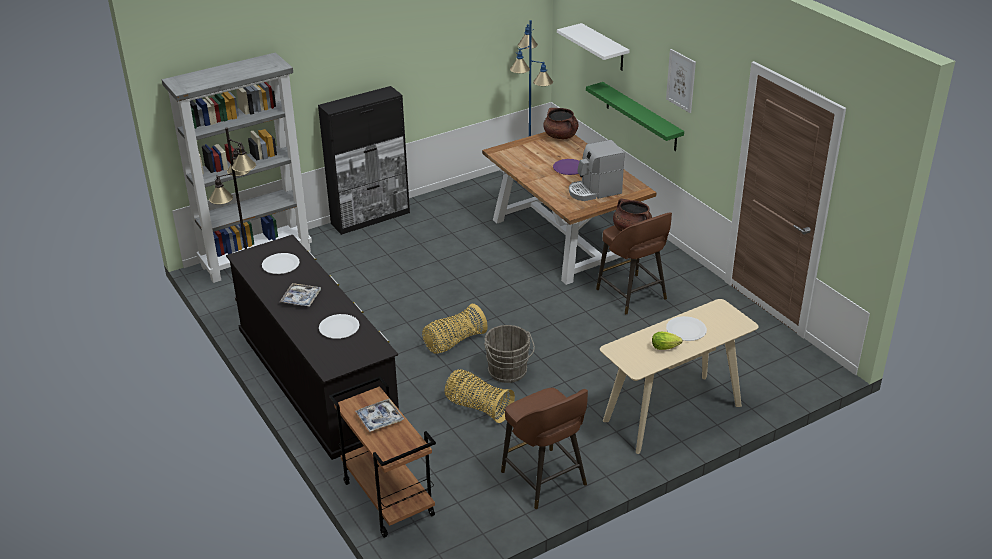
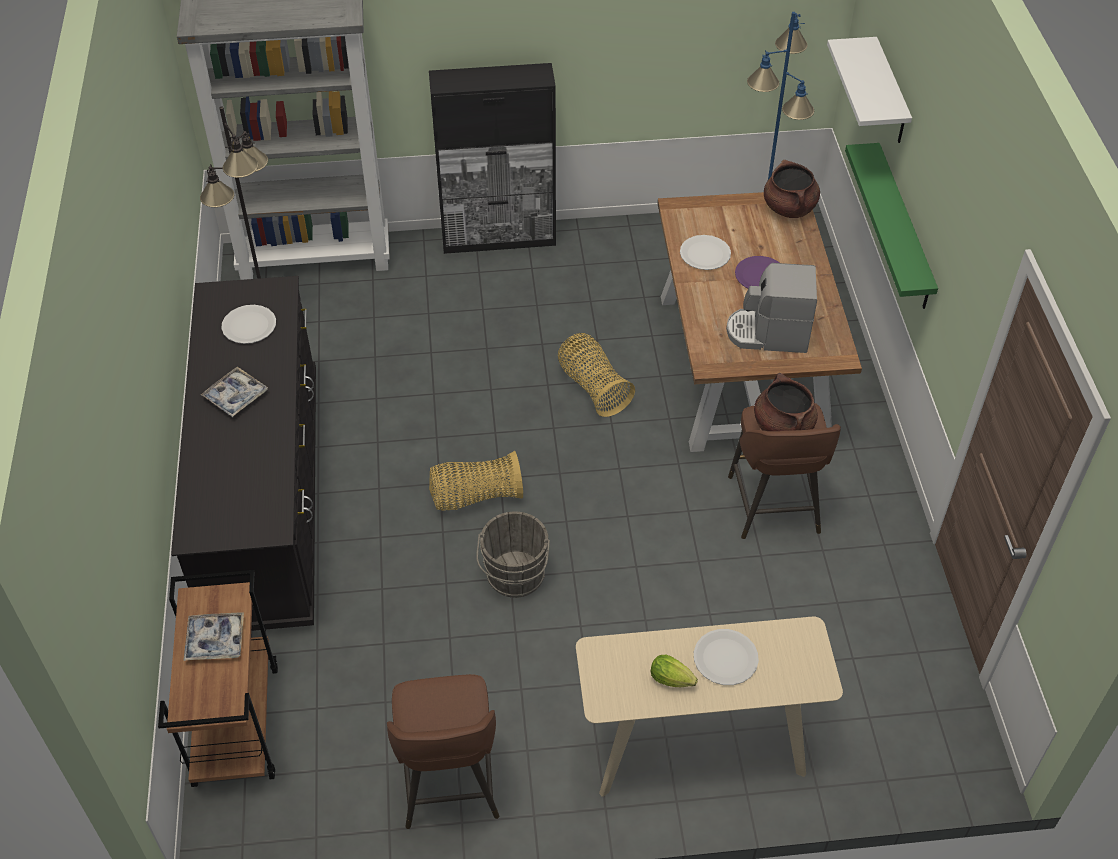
camera: 25 degrees right, 15 degrees up
(339, 327) = (249, 467): white plate -> white plate (705, 254)
(478, 407) = (438, 622): basket -> basket (593, 387)
(681, 80) = (950, 211): picture -> none

